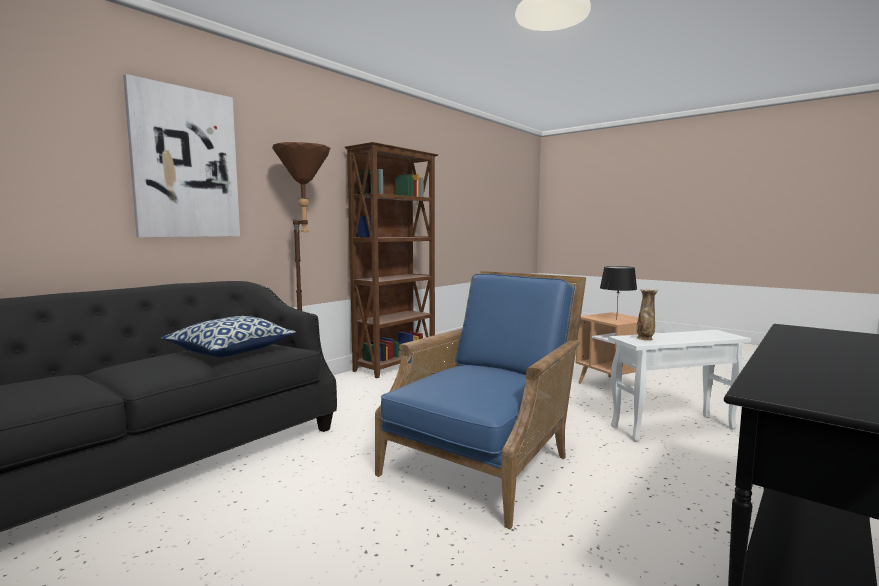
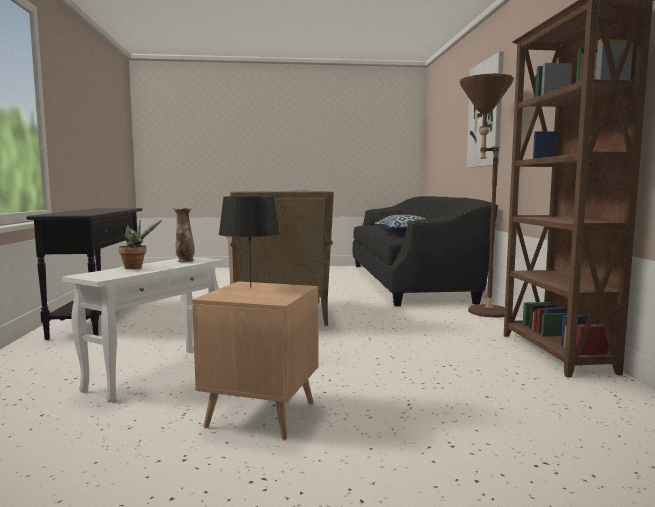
camera: 135 degrees right, 0 degrees up
(692, 338) = (136, 268): none -> potted plant

